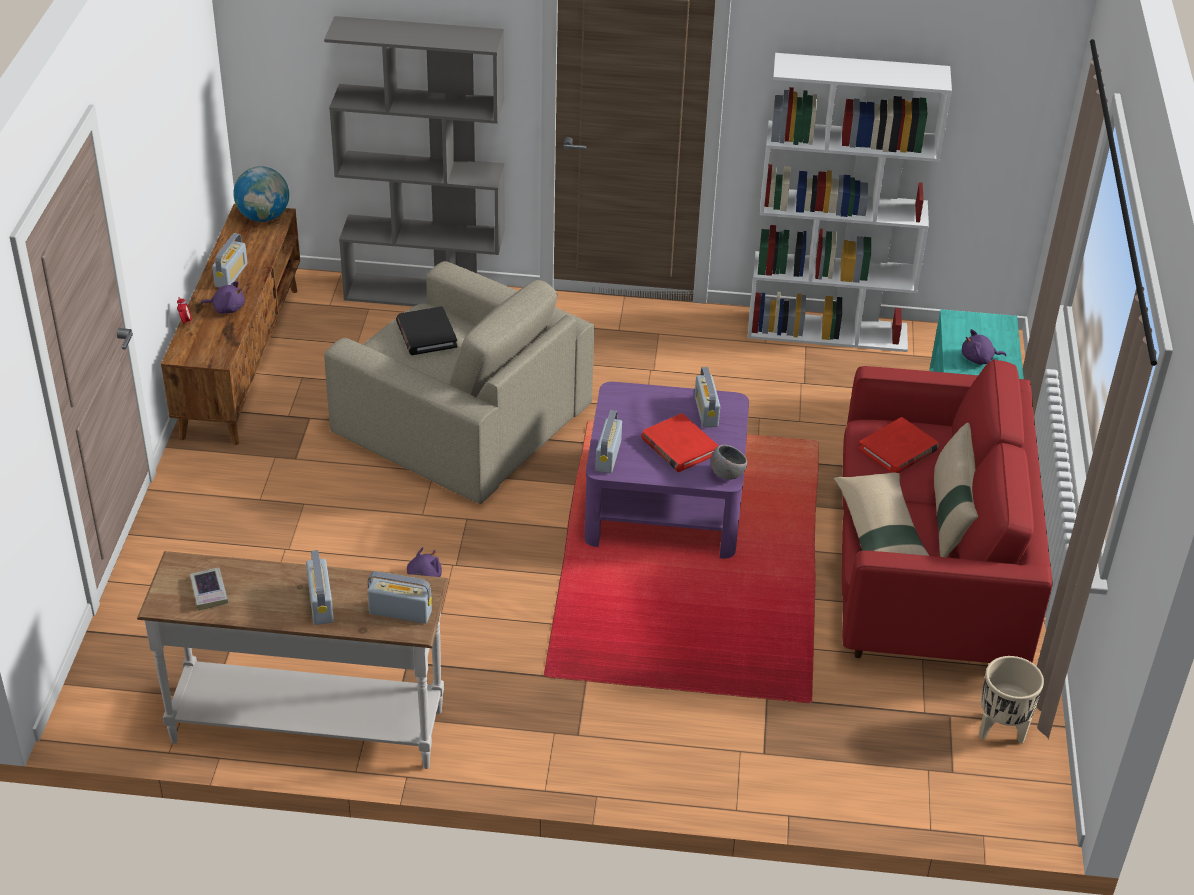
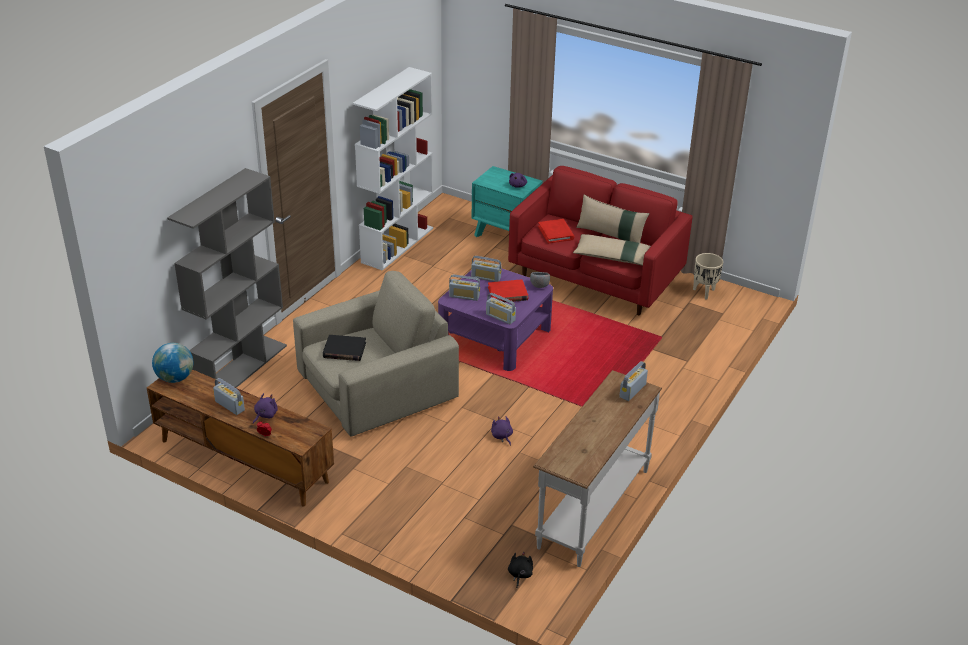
camera: 65 degrees left, 5 degrees down
(130, 682) = (520, 575): none -> black plush toy
(209, 592) = (580, 454): book -> none
(320, 603) = (611, 416): radio -> radio (464, 296)

